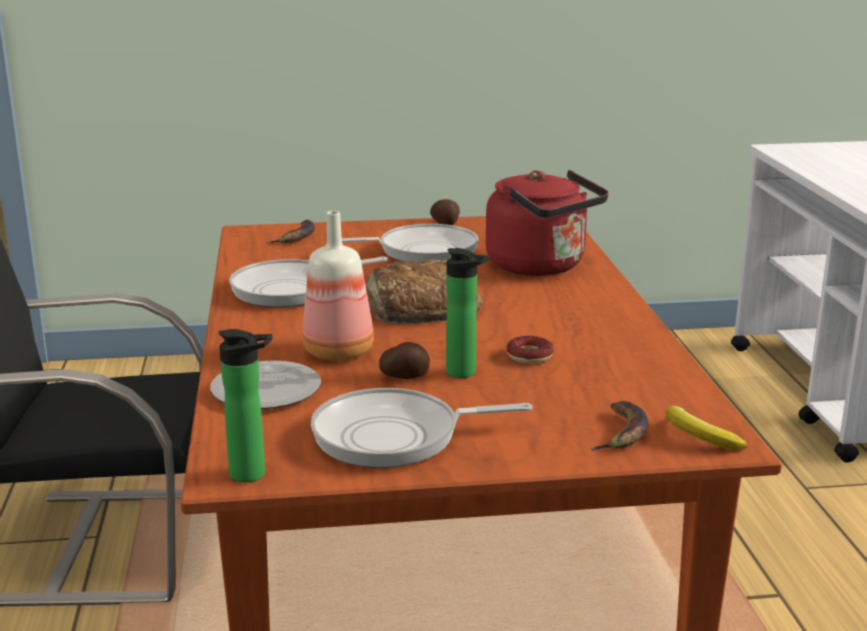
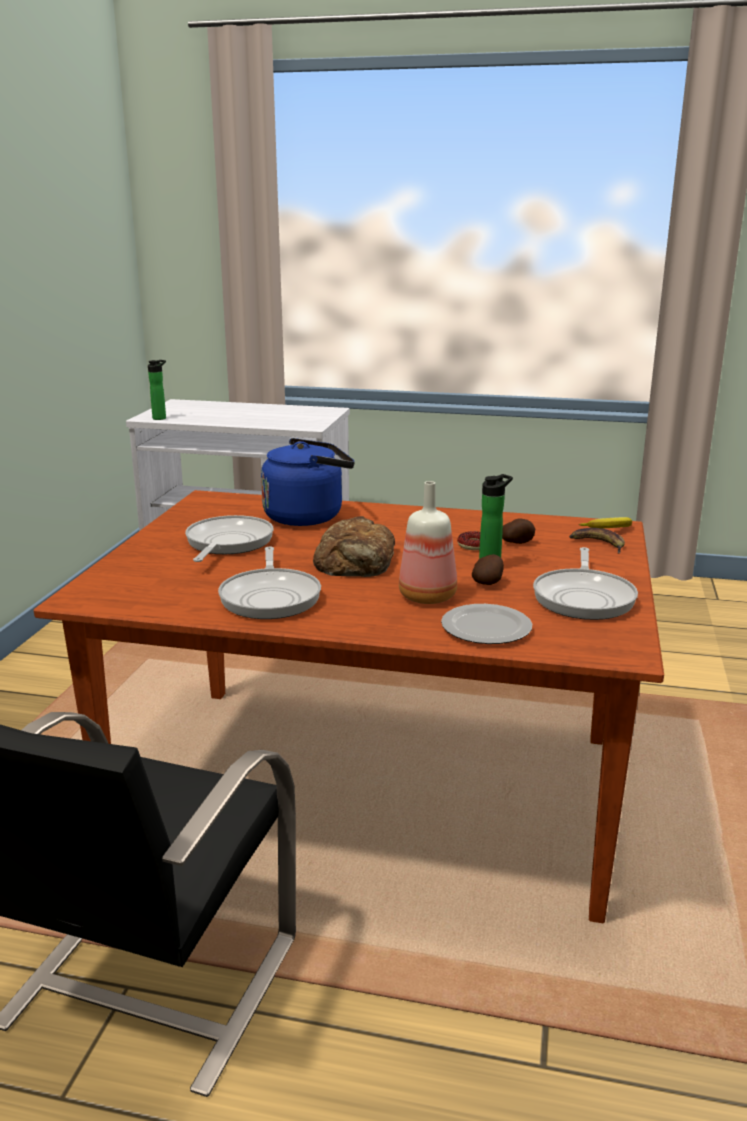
camera: 70 degrees left, 0 degrees up
(253, 475) = (630, 645): bottle -> bottle (161, 418)
(296, 237) = (123, 581): banana -> none
(445, 224) = (168, 527): potato -> potato (517, 543)
(541, 267) = (308, 516): red kettle -> blue kettle

